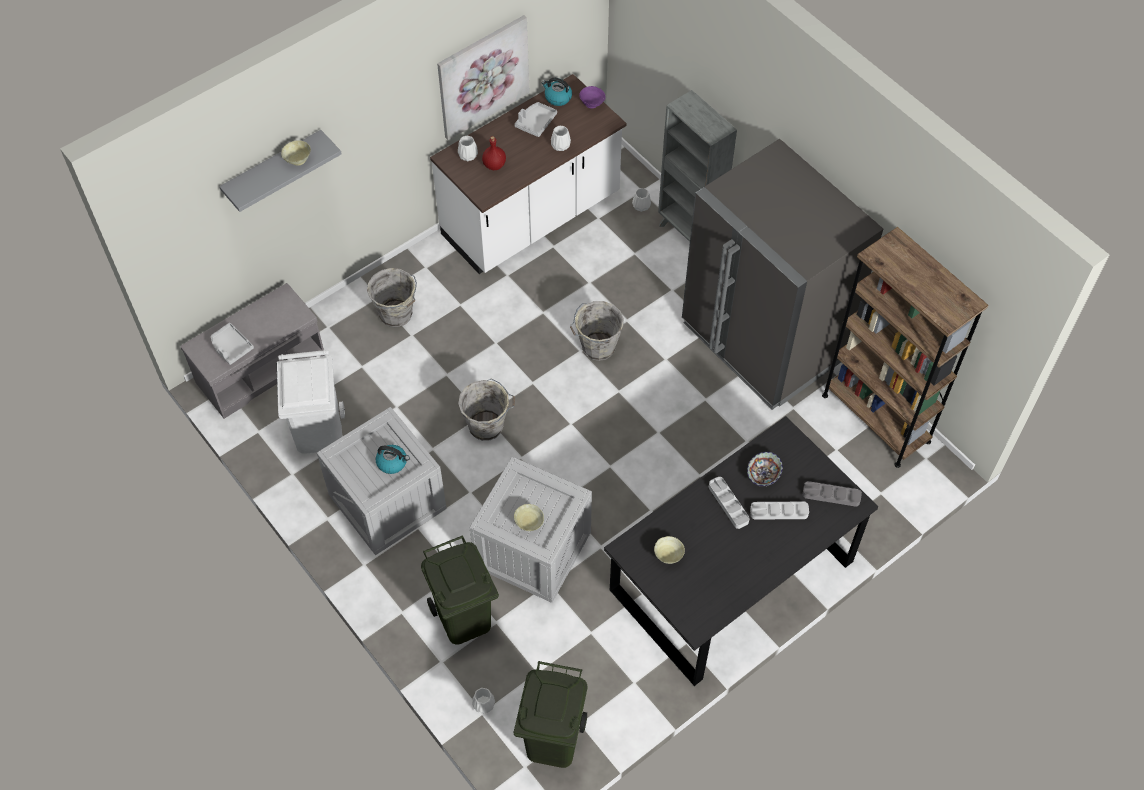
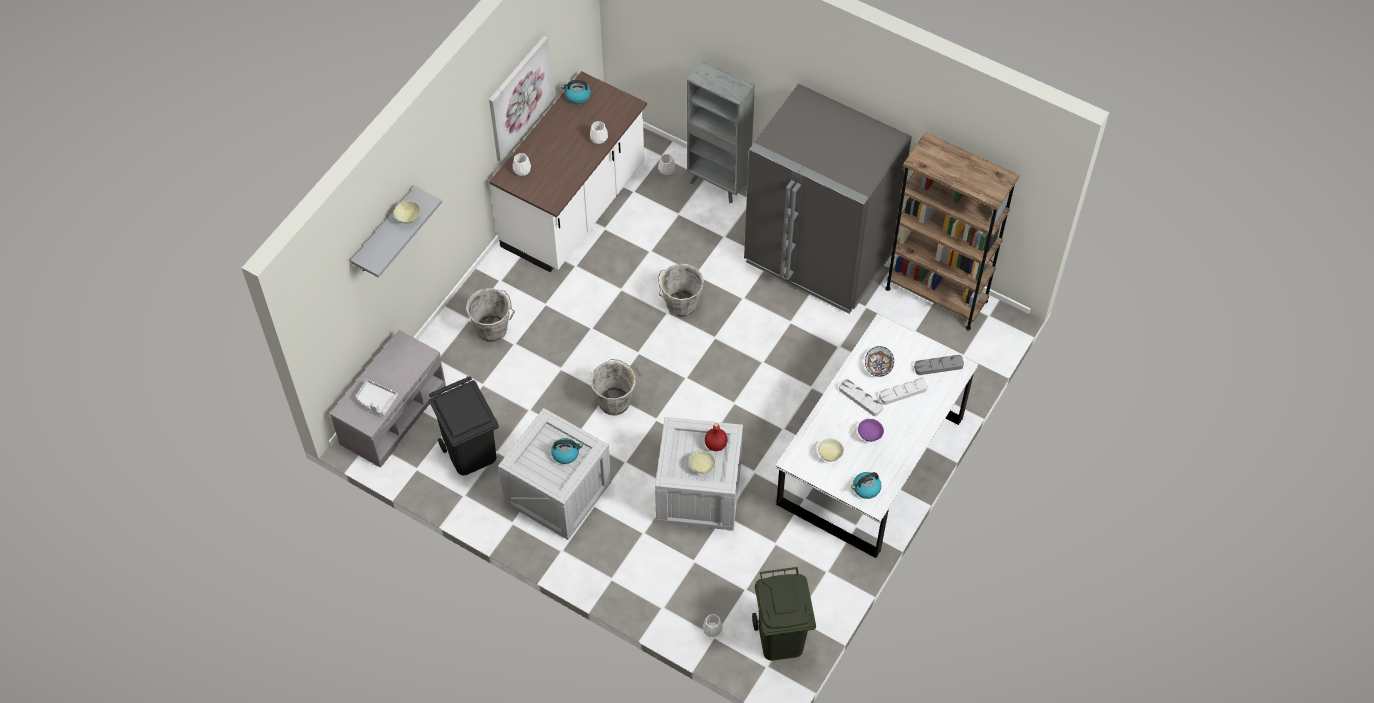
camera: 20 degrees left, 0 degrees up
(319, 431) = (471, 452): white trash can -> black trash can
(463, 618) = (665, 567): green trash can -> none
(494, 165) = (549, 172): red bottle -> red bottle (715, 444)
(535, 123) = (568, 124): grey tray -> none
(592, 104) = (610, 93): purple bowl -> purple bowl (870, 435)
(693, 606) = (866, 488): none -> kettle
(731, 574) = (869, 460): black dining table -> white dining table

